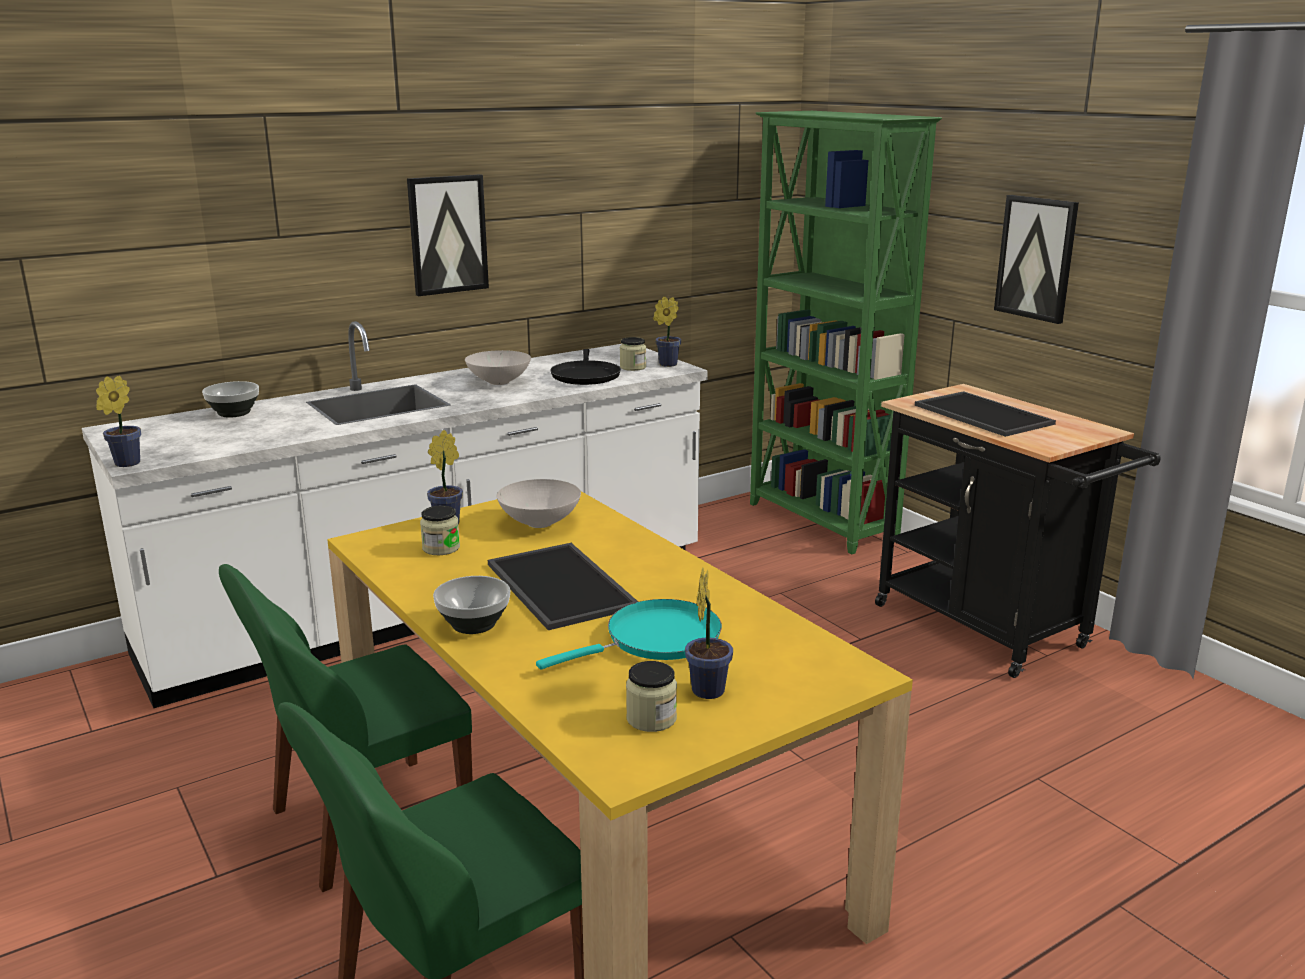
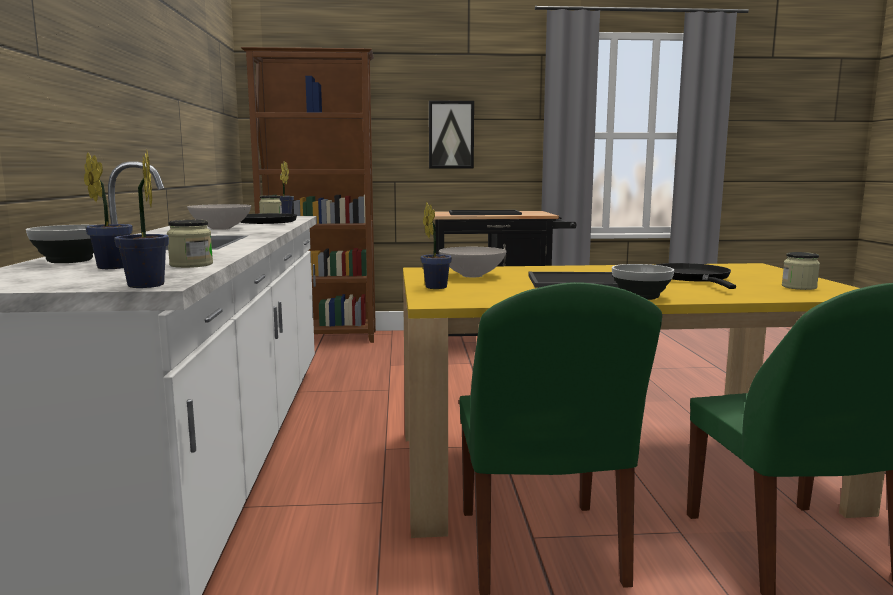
camera: 60 degrees left, 10 degrees down
(441, 548) = (484, 291): jar -> jar (191, 265)
(447, 234) = (132, 94): picture -> none
(656, 639) = (692, 278): turquoise frying pan -> black frying pan
(709, 688) = (763, 278): potted plant -> potted plant (111, 267)
(821, 522) = (322, 338): green bookcase -> brown bookcase

